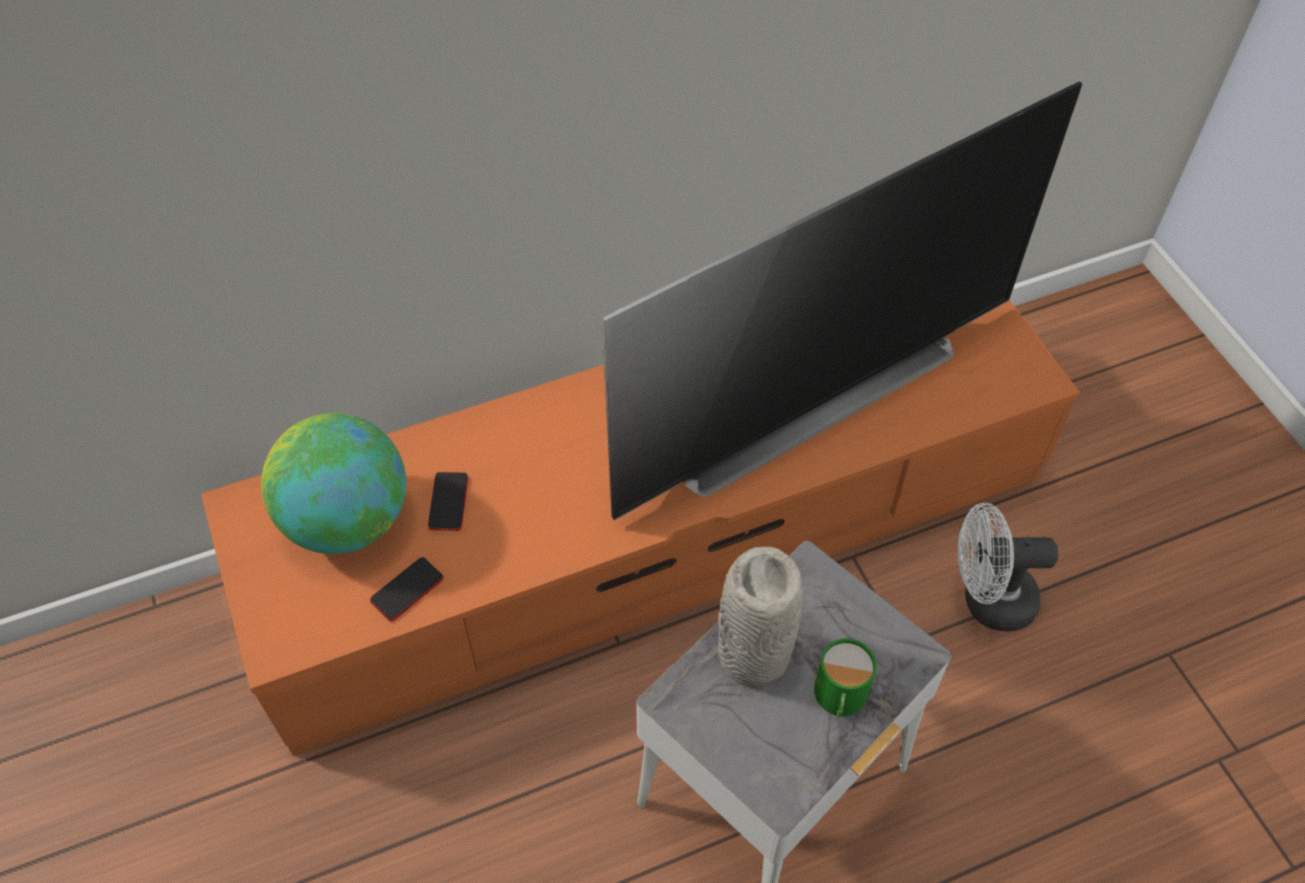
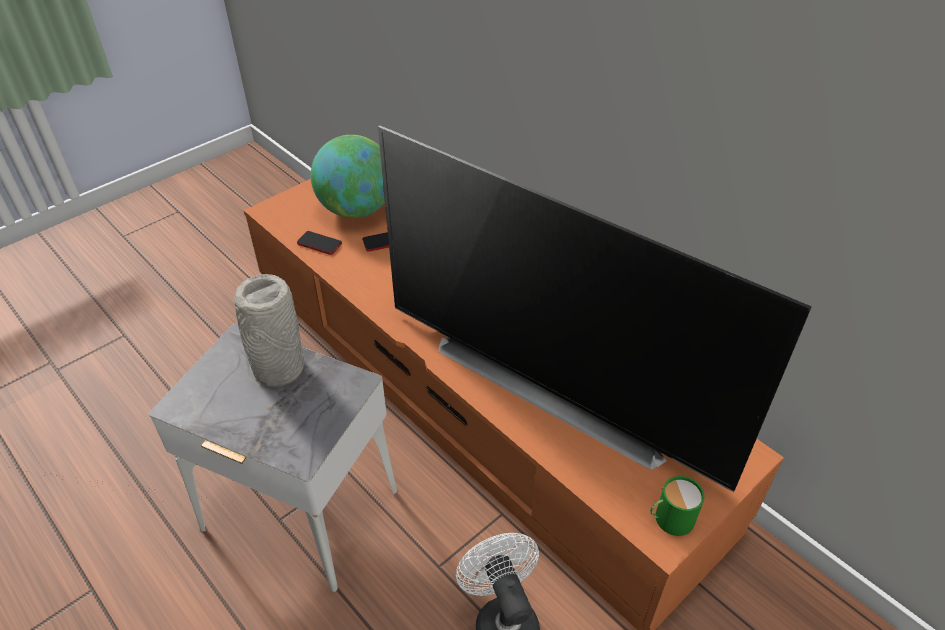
camera: 70 degrees right, 10 degrees down
(839, 697) = (257, 420): green mug -> green mug (670, 518)

